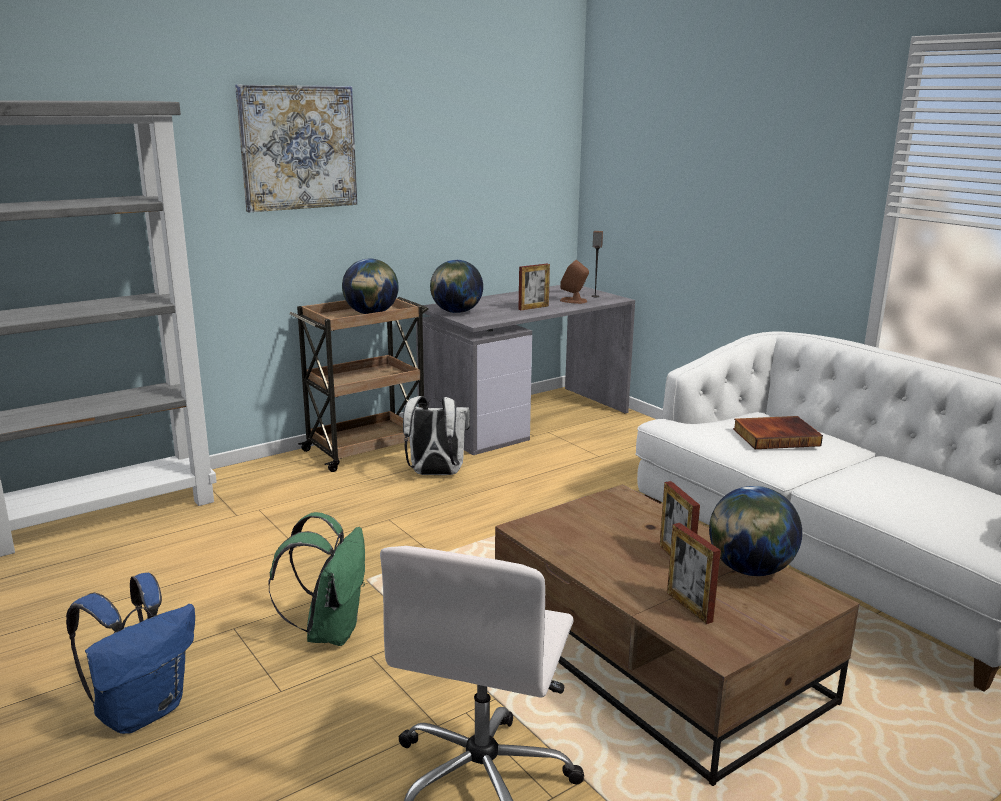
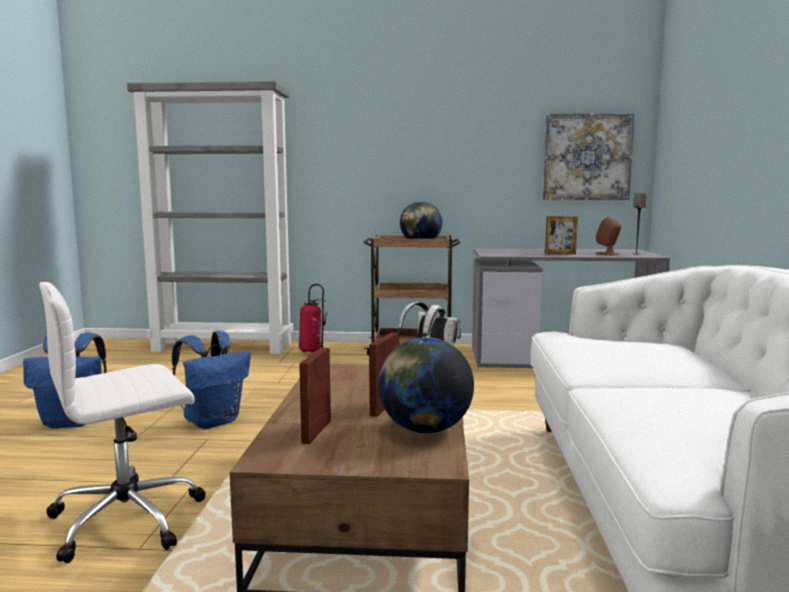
camera: 40 degrees right, 10 degrees down
(249, 486) = (311, 351): none -> fire extinguisher
(298, 147) = (387, 122): picture -> picture (587, 157)
(330, 631) = (213, 421): green backpack -> blue backpack
(456, 312) = (492, 251): globe -> none
(775, 436) = (635, 353): book -> none

